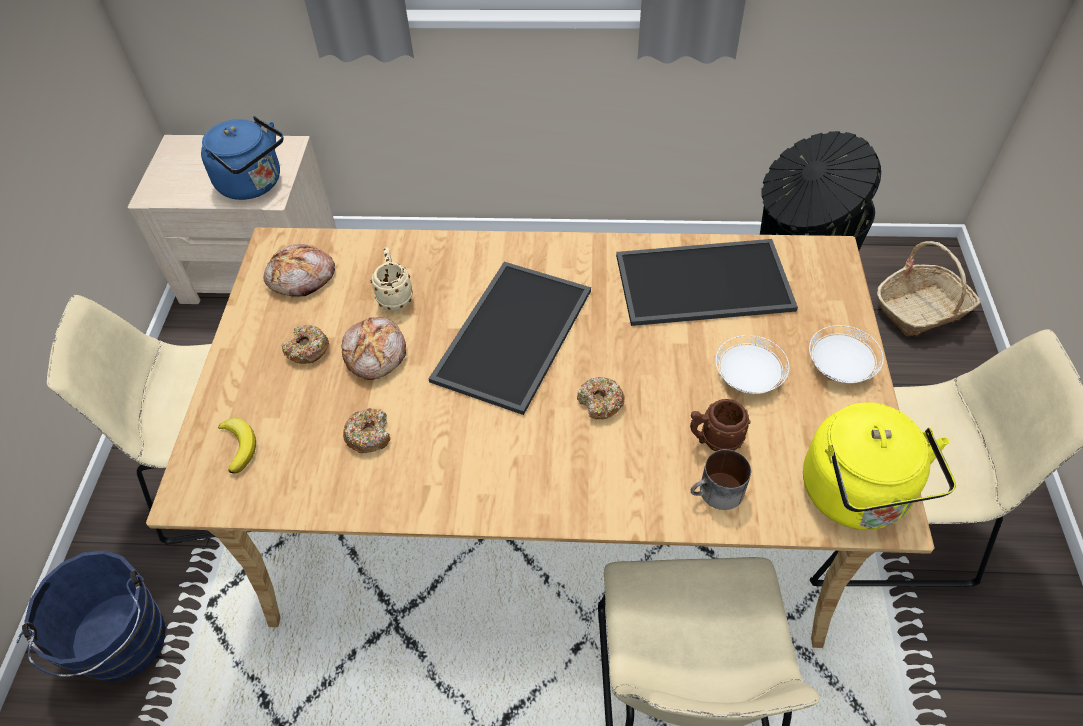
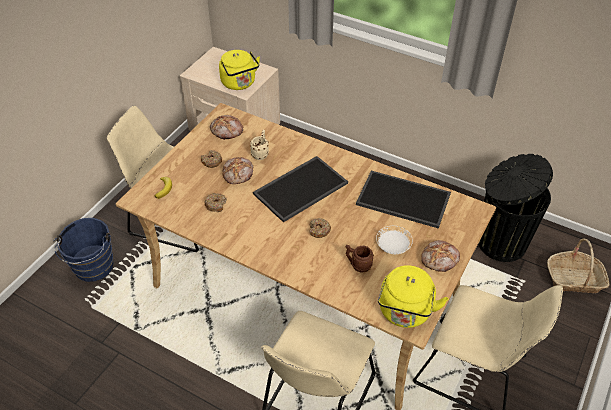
camera: 25 degrees right, 5 degrees down
(254, 184) = (240, 83): blue kettle -> yellow kettle
(716, 494) = (343, 286): mug -> none
(840, 367) = (440, 260): white plate -> bread

